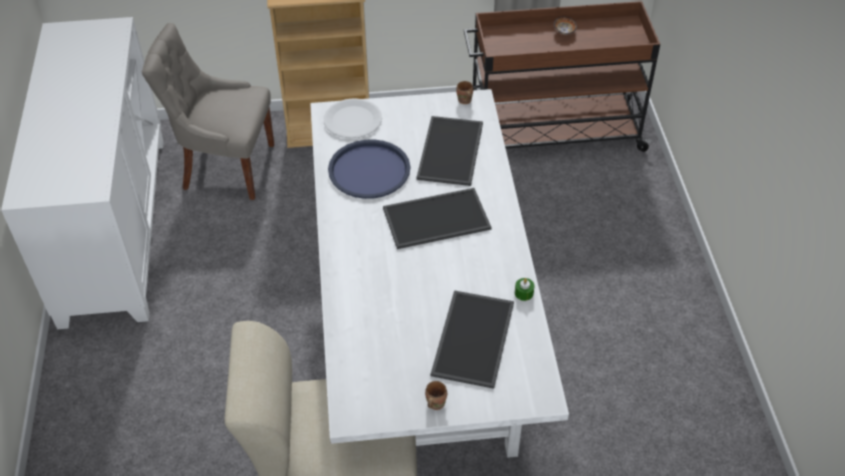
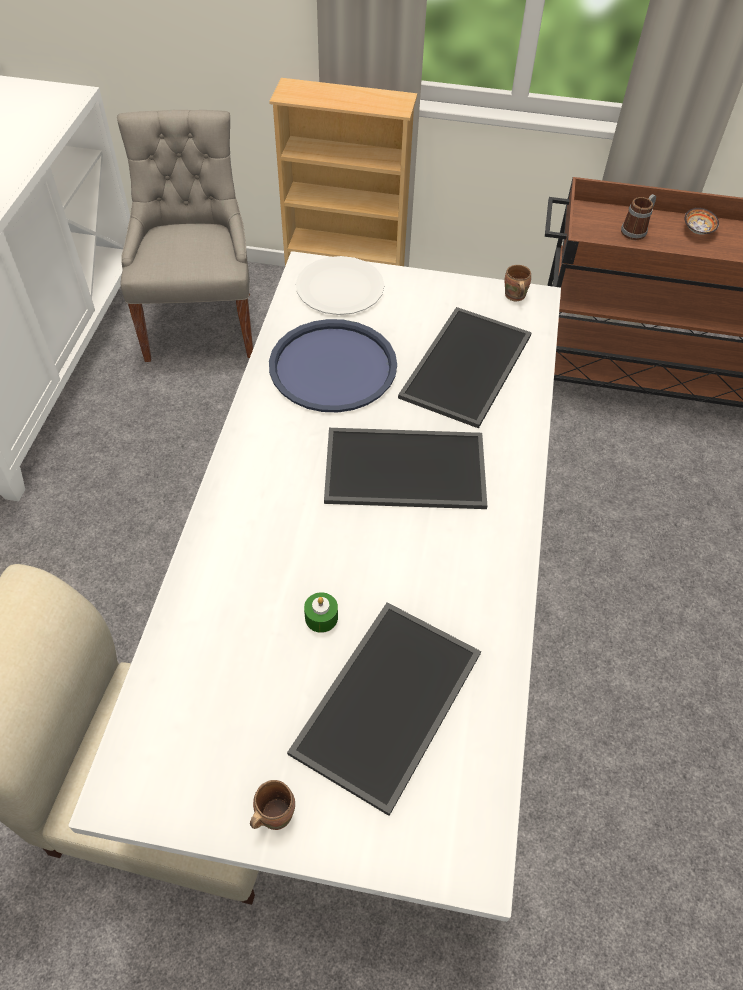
camera: 15 degrees right, 5 degrees up
(226, 167) = (201, 323): grey chair -> grey chair turned 60 degrees clockwise
(524, 293) = (504, 639): green candle -> green candle (321, 617)
(525, 39) = (636, 230): none -> mug

